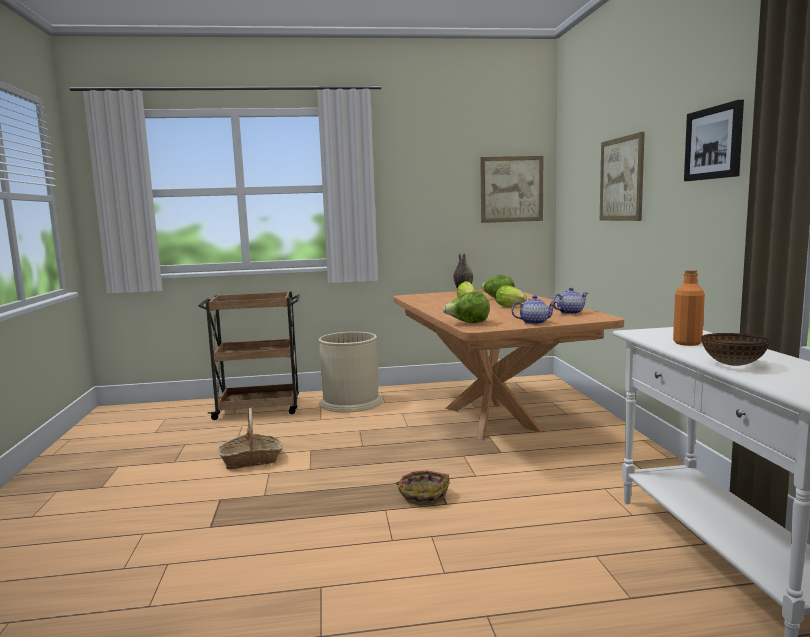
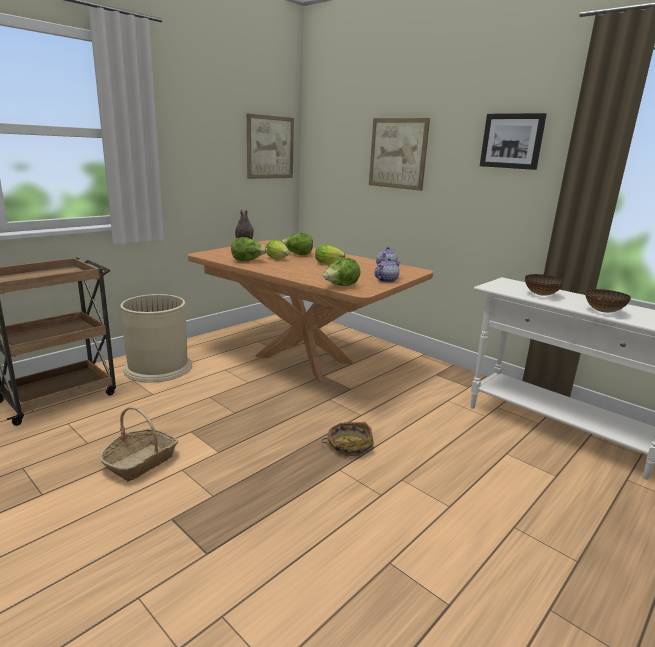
camera: 40 degrees left, 10 degrees up
(433, 302) = (248, 261): none -> lettuce
(687, 343) = (540, 294): orange bottle -> bowl

